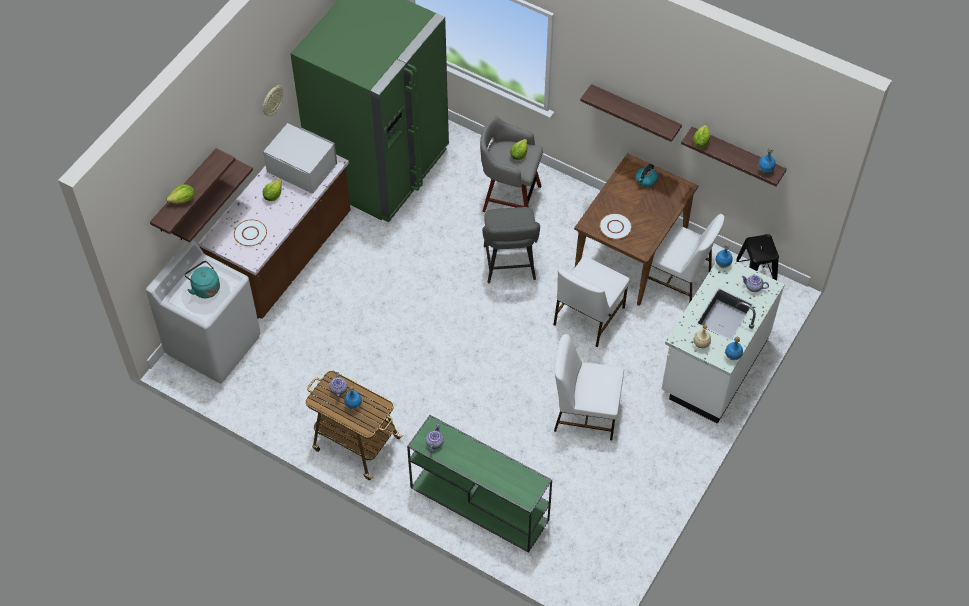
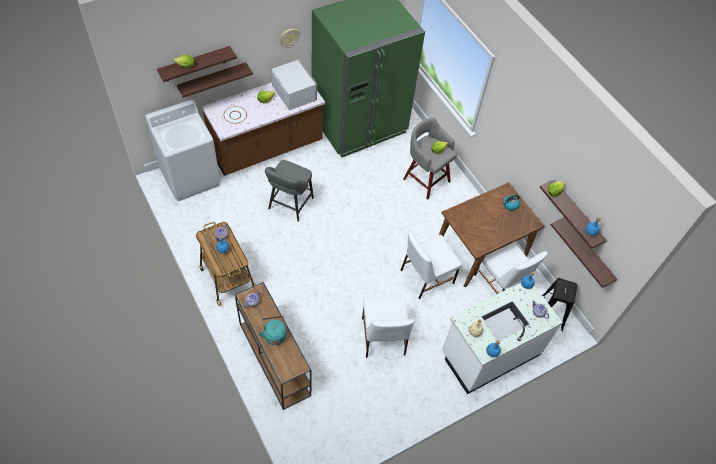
camera: 25 degrees right, 0 degrees up
(205, 288) = (182, 132): turquoise kettle -> turquoise kettle (274, 334)
(478, 503) = (274, 358): green console table -> brown console table
(510, 266) = (397, 220): grey stool -> grey stool (289, 205)
(585, 412) = (383, 337): white chair -> white chair turned 135 degrees counterclockwise
(615, 227) = (469, 225): white plate -> none
(635, 112) = (522, 153): shelf -> shelf (587, 252)

